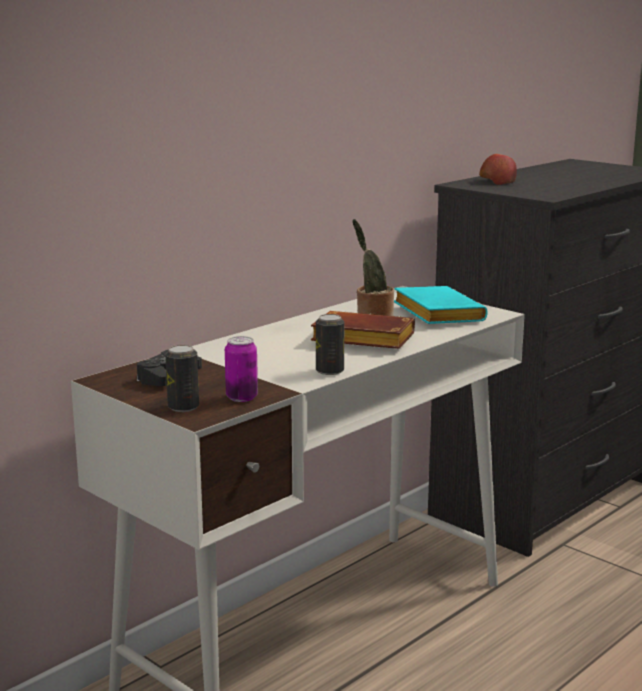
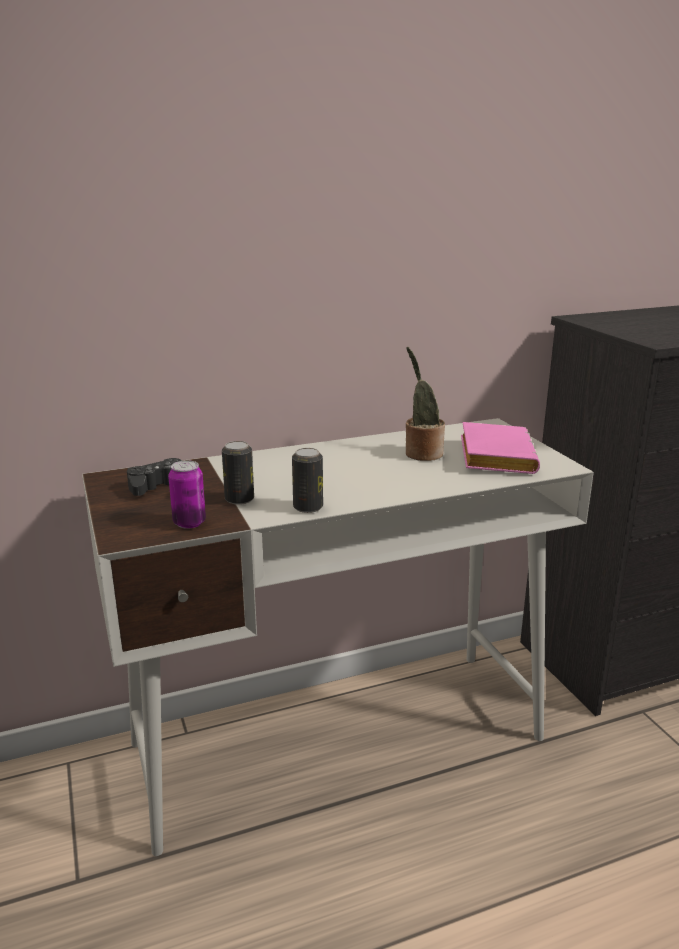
camera: 25 degrees right, 5 degrees up
(183, 407) = (126, 523): can -> can (239, 499)
(360, 340) = (381, 475): brown book -> none
(434, 314) = (493, 456): turquoise book -> pink book
(497, 181) = (625, 318): apple -> none

